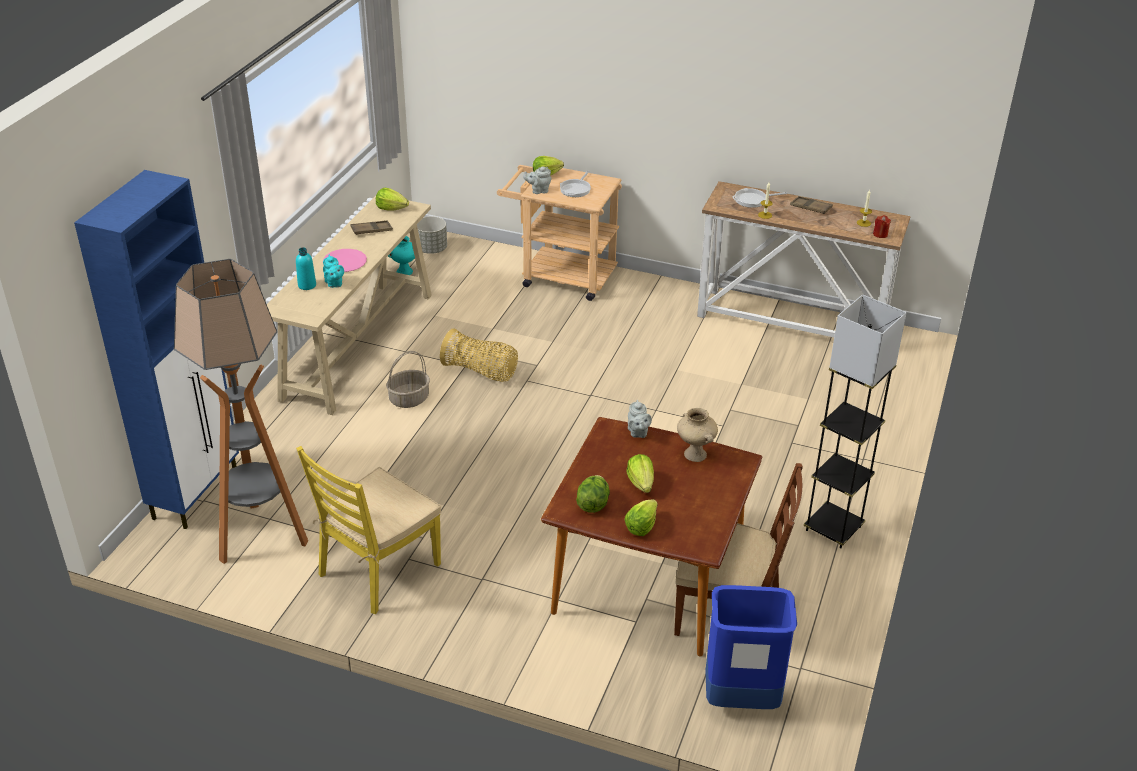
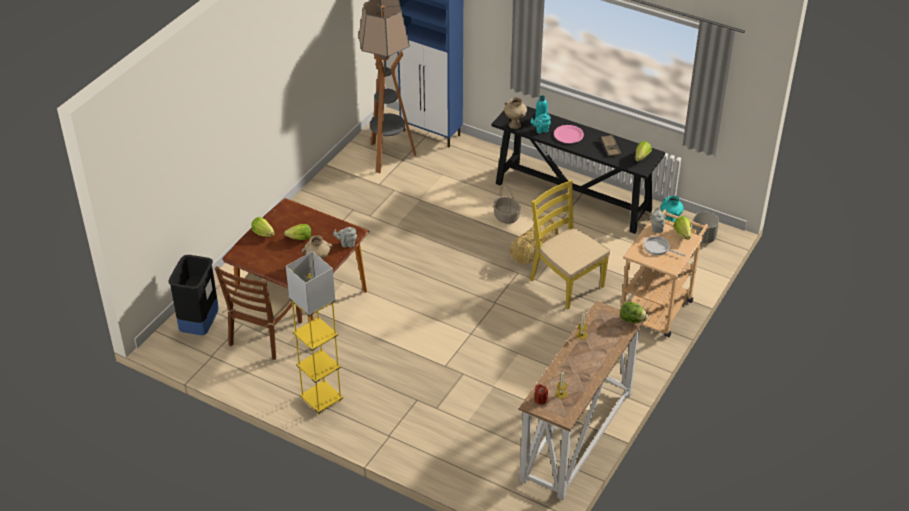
camera: 100 degrees right, 5 degrees up
(321, 306) = (515, 125): none -> beige vase
(359, 344) = (573, 197): beige console table -> black console table
(379, 570) = (347, 198): yellow chair -> yellow chair (566, 283)
(593, 504) = (288, 217): lettuce -> lettuce (632, 320)
(741, 699) = (199, 326): blue trash can -> black trash can
(753, 200) = (608, 333): frying pan -> none
(810, 207) = (591, 366): brown tray -> none
(833, 529) = (321, 400): grey floor lamp -> yellow floor lamp

